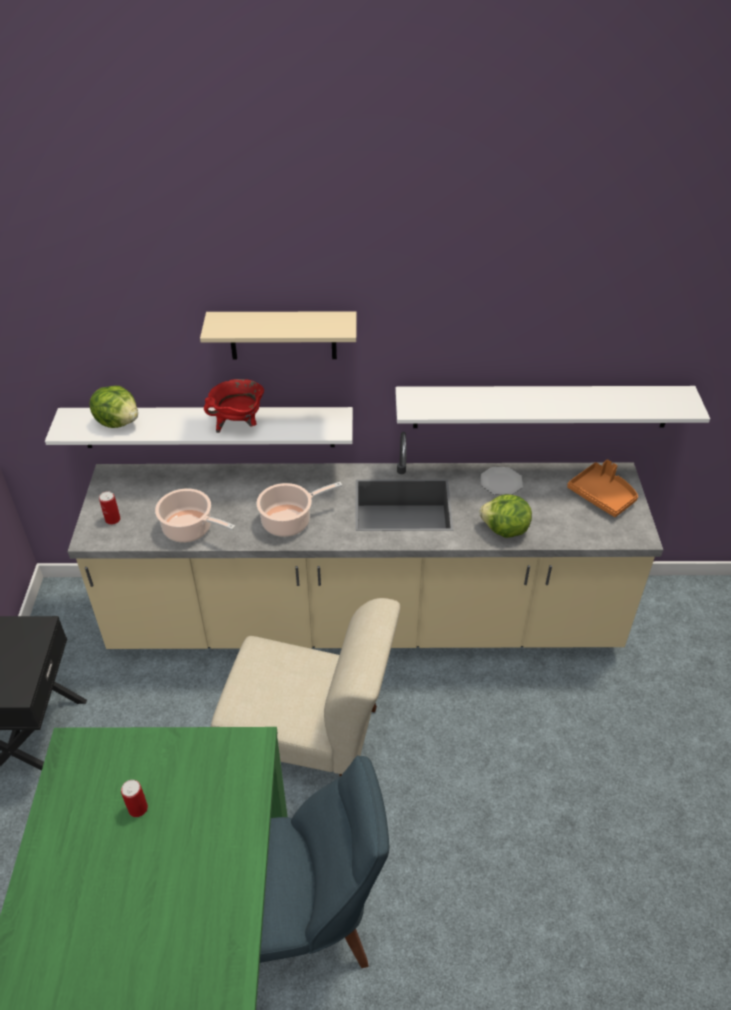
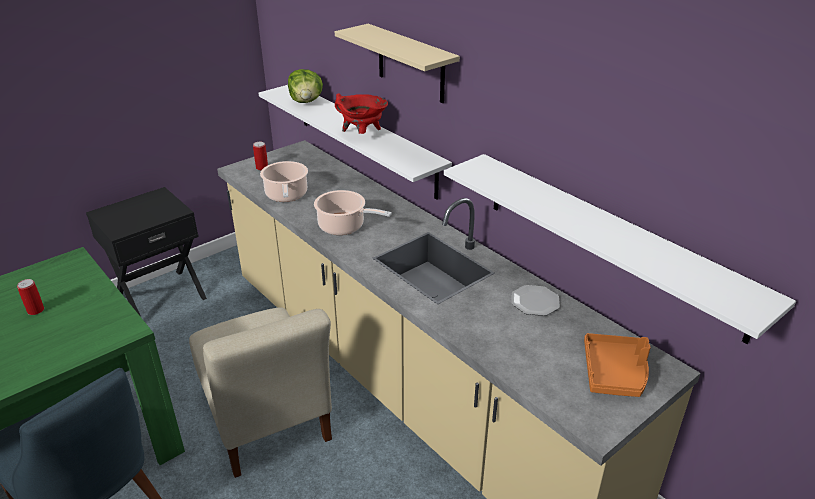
camera: 50 degrees right, 10 degrees down
(504, 530) = (476, 332): lettuce -> none

